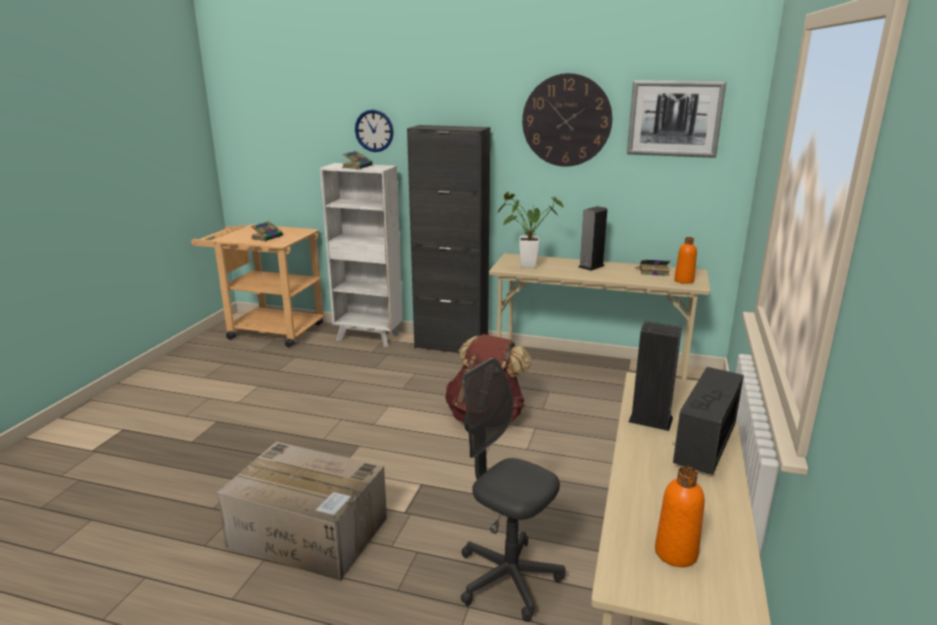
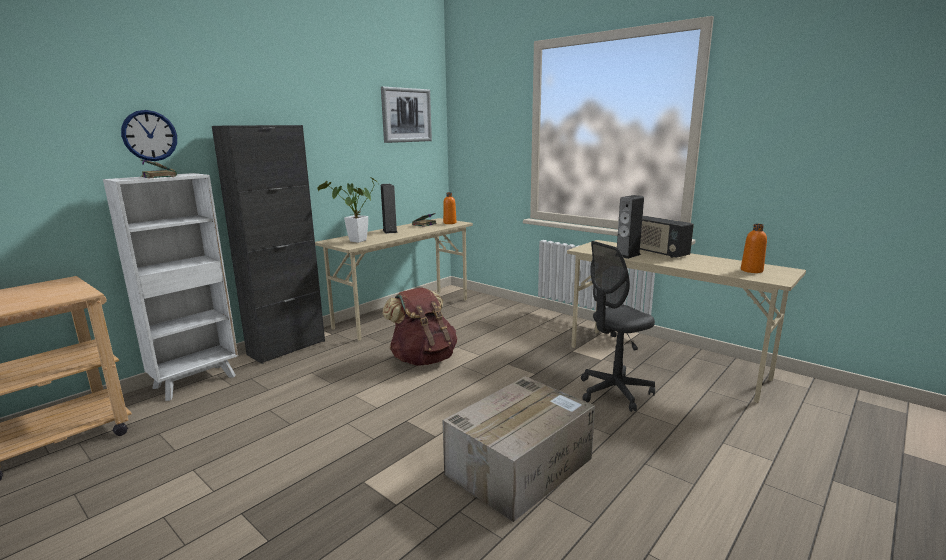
camera: 65 degrees left, 5 degrees down
(267, 237) = (35, 297): book -> none
(566, 120) = (342, 118): wall clock -> none

